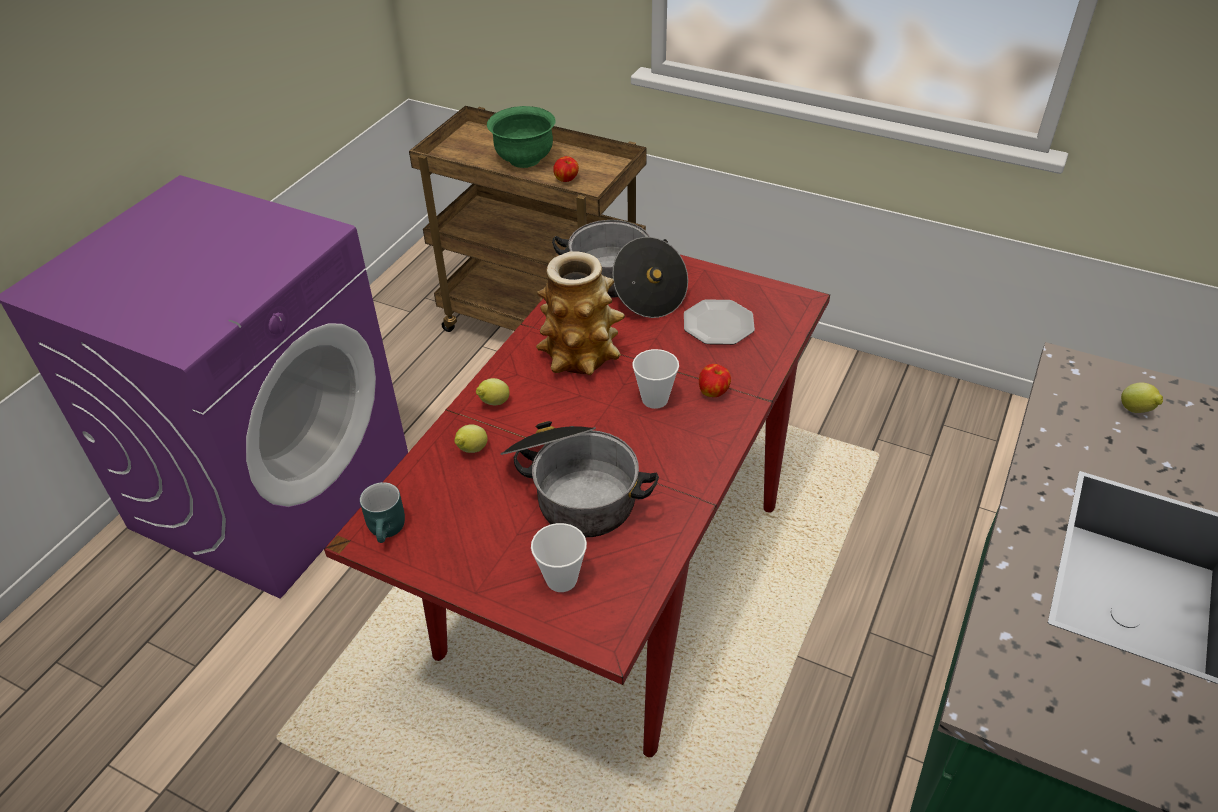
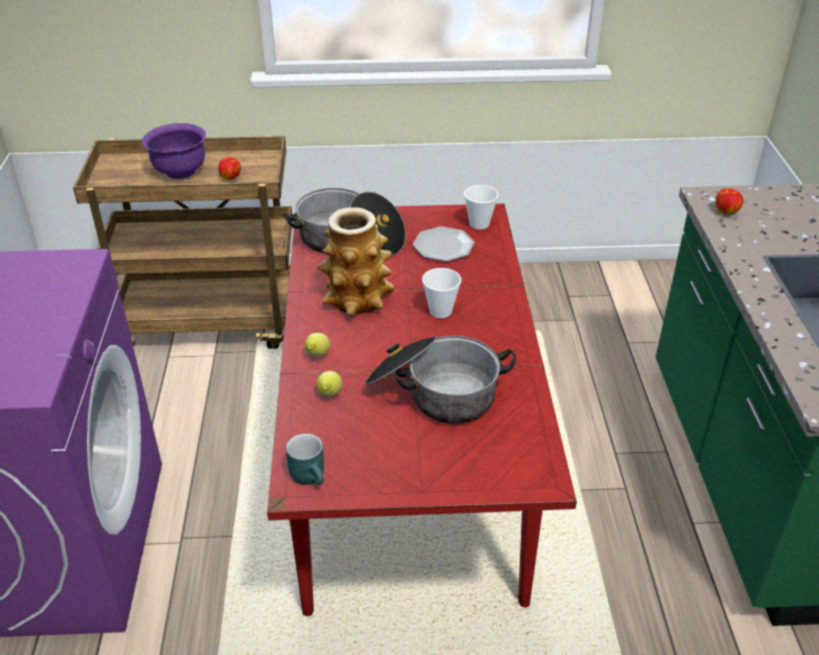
camera: 30 degrees left, 5 degrees down
(524, 159) = (180, 171): green bowl -> purple bowl
(561, 579) = (478, 456): cup -> cup (479, 224)
(713, 392) = (479, 292): apple -> apple (726, 212)
(1136, 411) = (764, 211): lemon -> none

